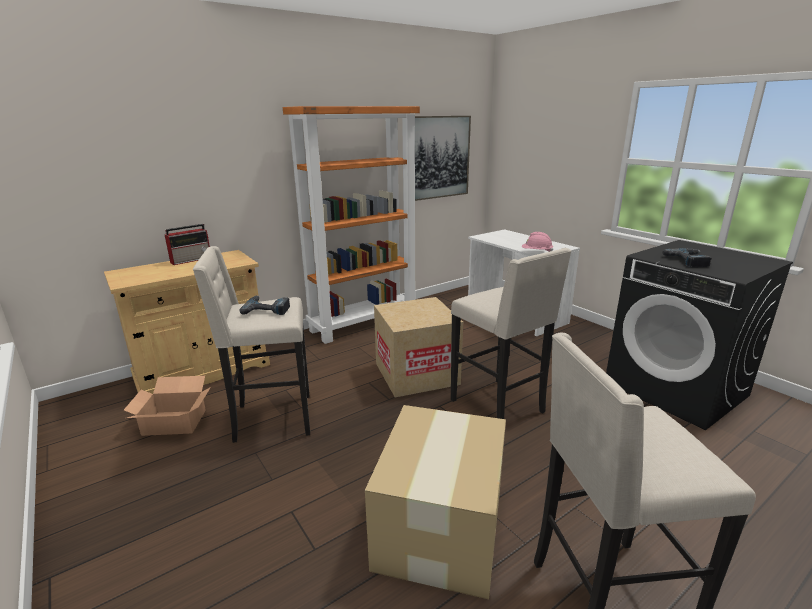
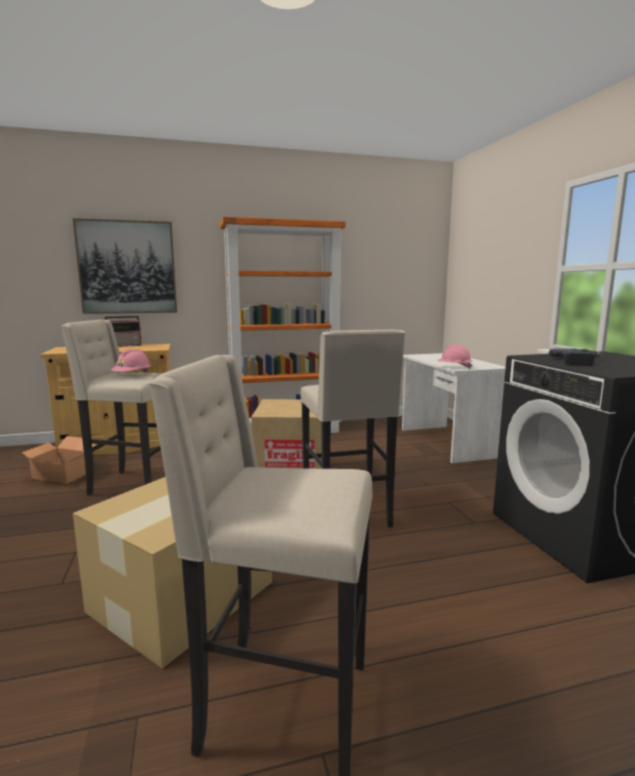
camera: 20 degrees right, 10 degrees down
(267, 309) = (132, 375): power drill -> pink hard hat
(437, 157) = (382, 278): picture -> picture (127, 267)

